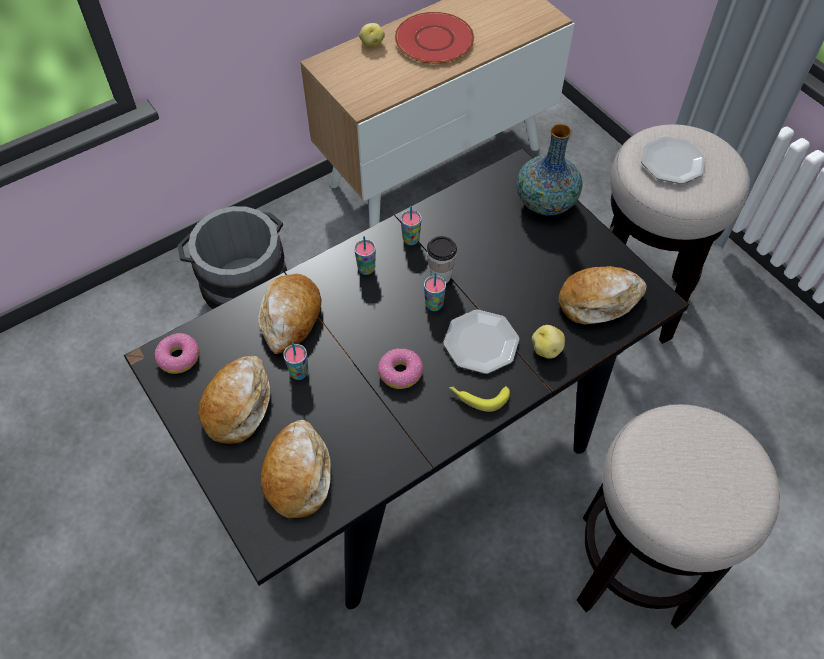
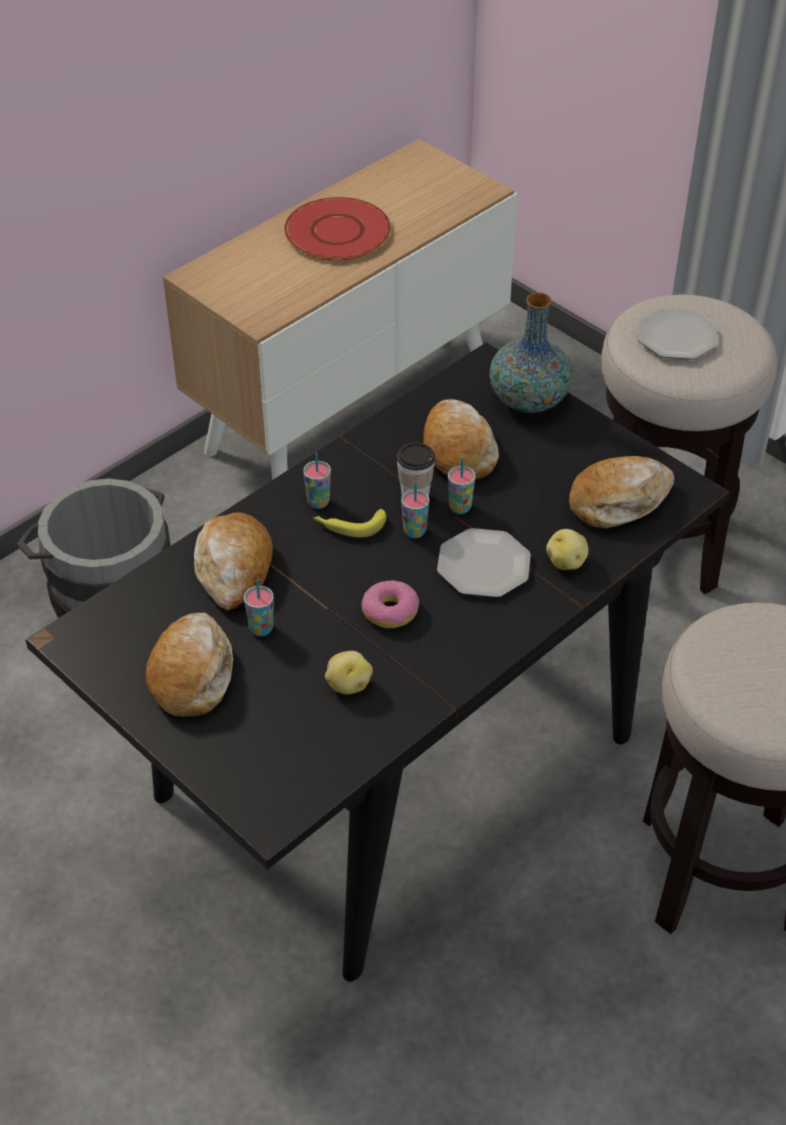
camera: 10 degrees left, 10 degrees down
(179, 358) = (100, 632): donut -> none
(297, 474) = (288, 739): bread -> bread (458, 450)
(372, 43) = (254, 244): potato -> potato (348, 684)
(411, 240) = (367, 462): cup -> cup (460, 507)
(478, 397) = (493, 625): banana -> banana (349, 525)

